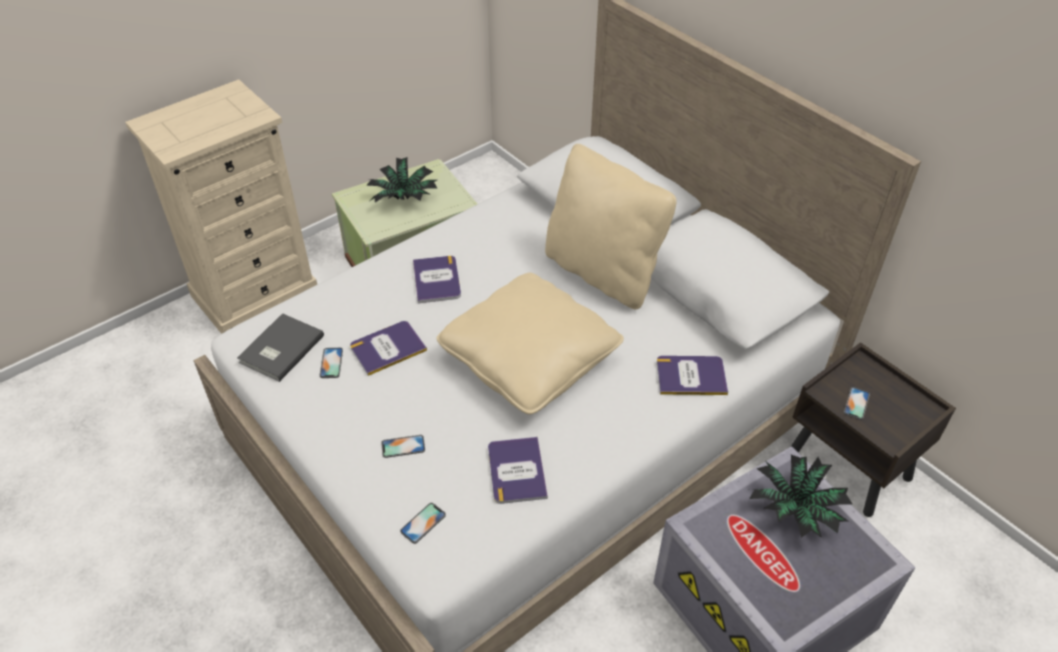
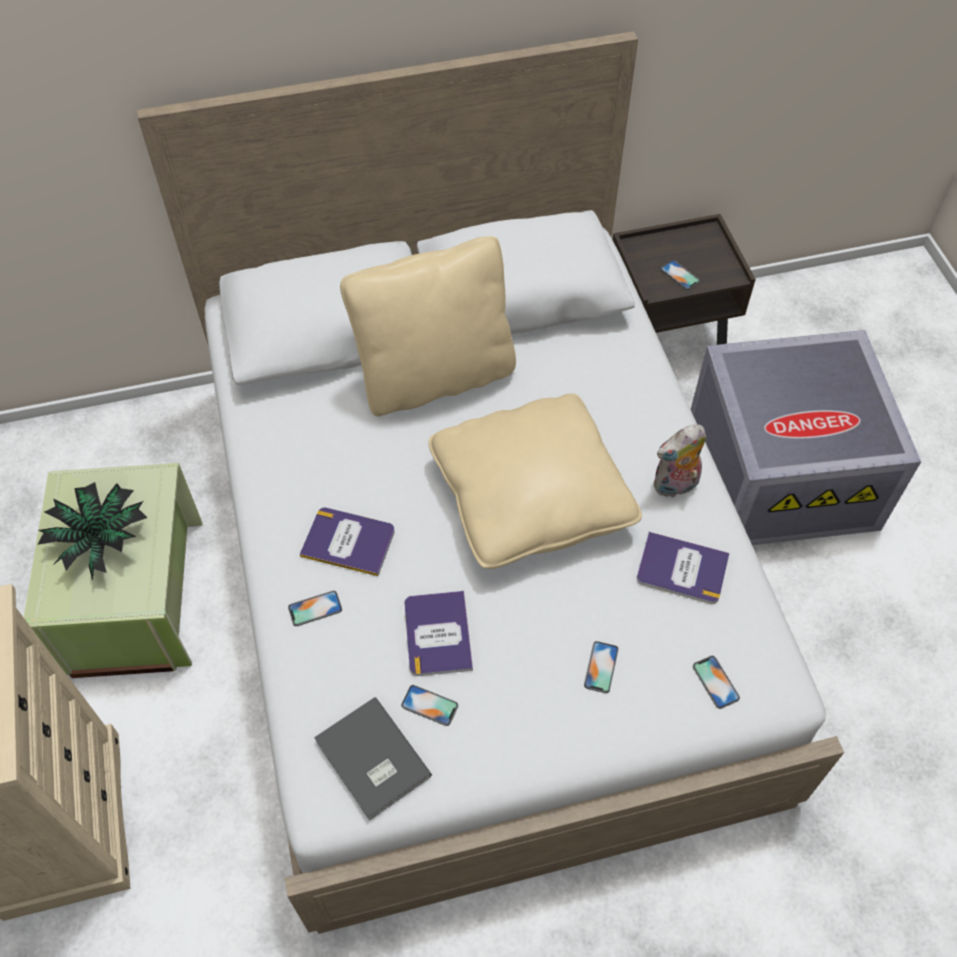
camera: 65 degrees left, 10 degrees up
(378, 283) = (315, 608): none -> phone
(594, 443) = (675, 486): none -> plush toy
(691, 376) = (625, 370): book -> none
(795, 510) = (778, 379): potted plant -> none

